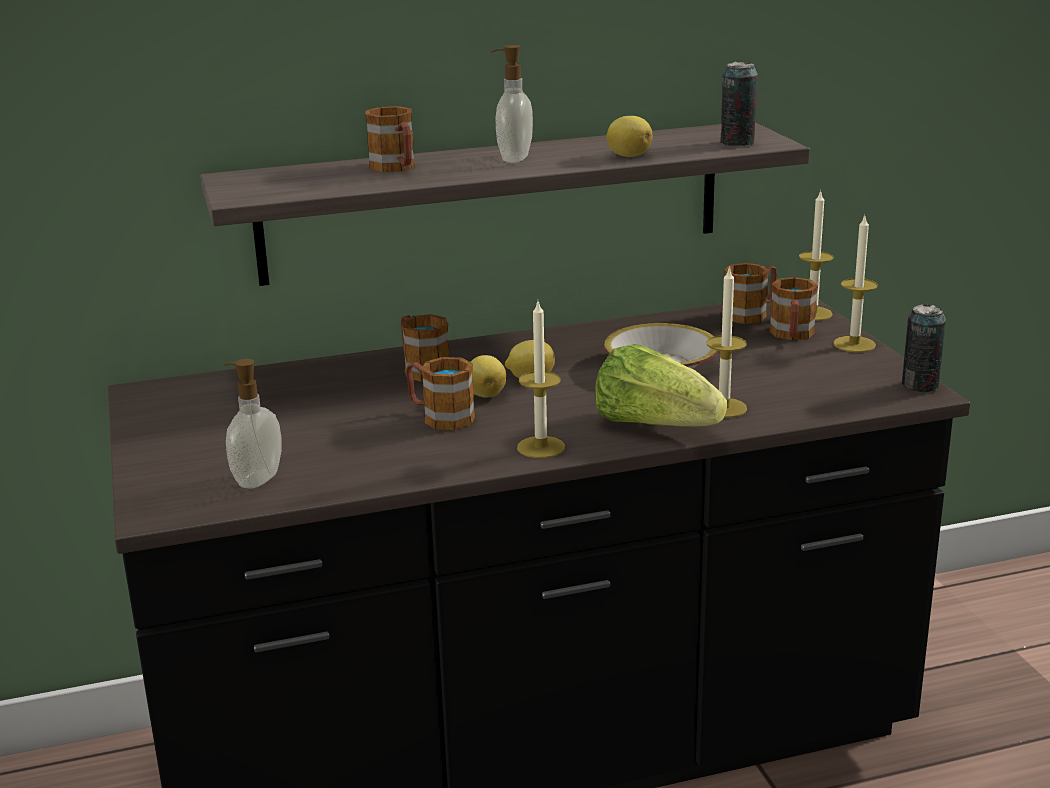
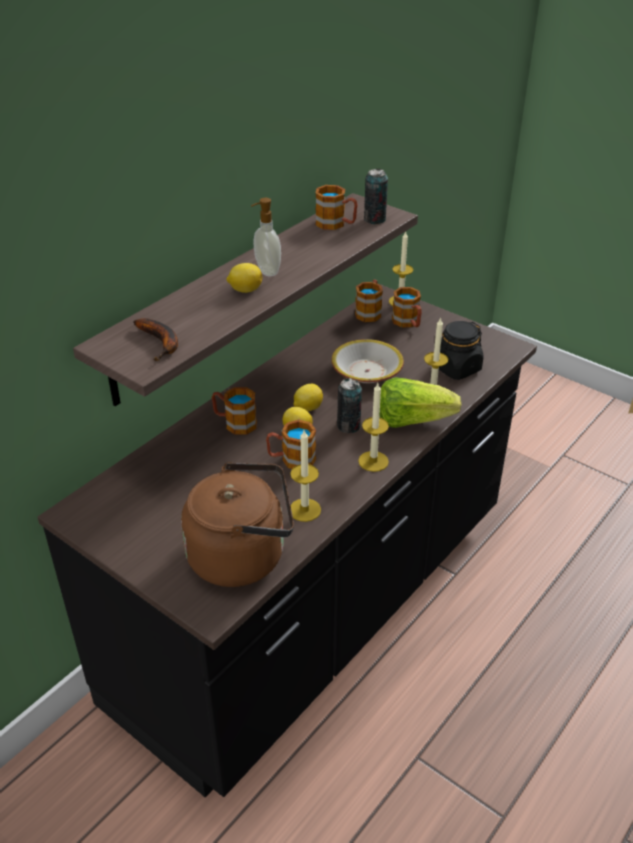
camera: 35 degrees left, 15 degrees up
(256, 479) = (243, 556): soap dispenser -> brown kettle
(290, 185) = (161, 343): none -> banana
(396, 168) = (206, 302): mug -> mug (336, 224)
(628, 156) = (331, 249): lemon -> lemon (245, 290)
(799, 393) = (456, 368): none -> black jar
(854, 344) = (445, 320): candle -> candle (305, 510)
(920, 386) = (505, 342): can -> can (348, 426)

